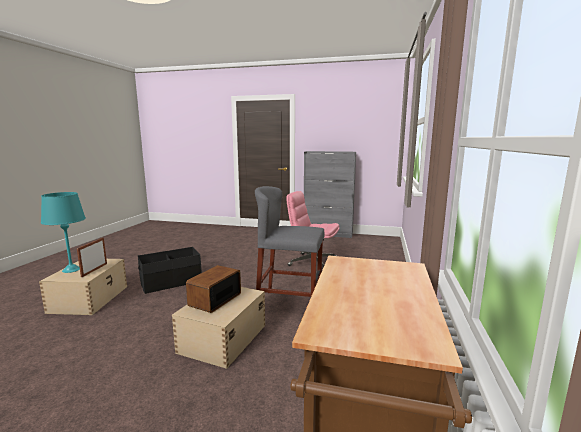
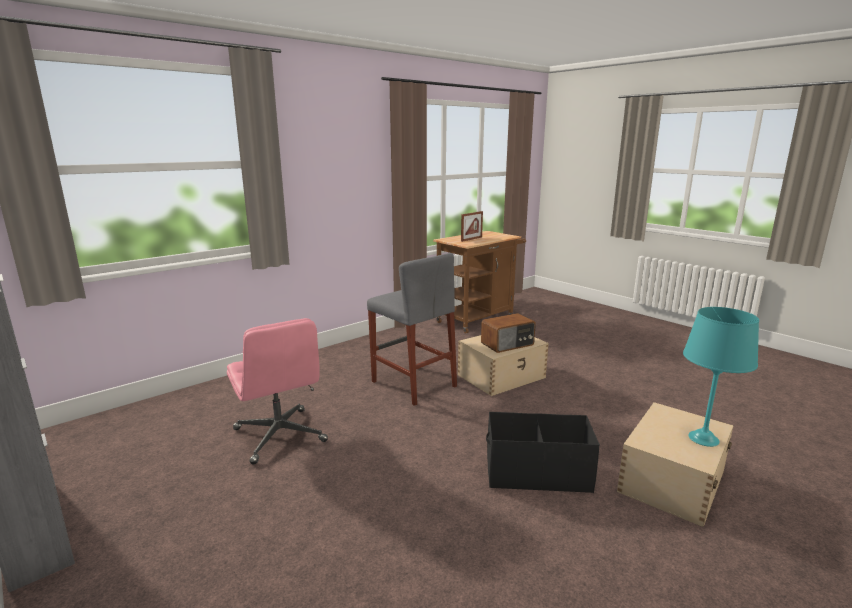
camera: 145 degrees left, 5 degrees up
(94, 270) = (660, 425): picture frame -> picture frame (471, 239)

